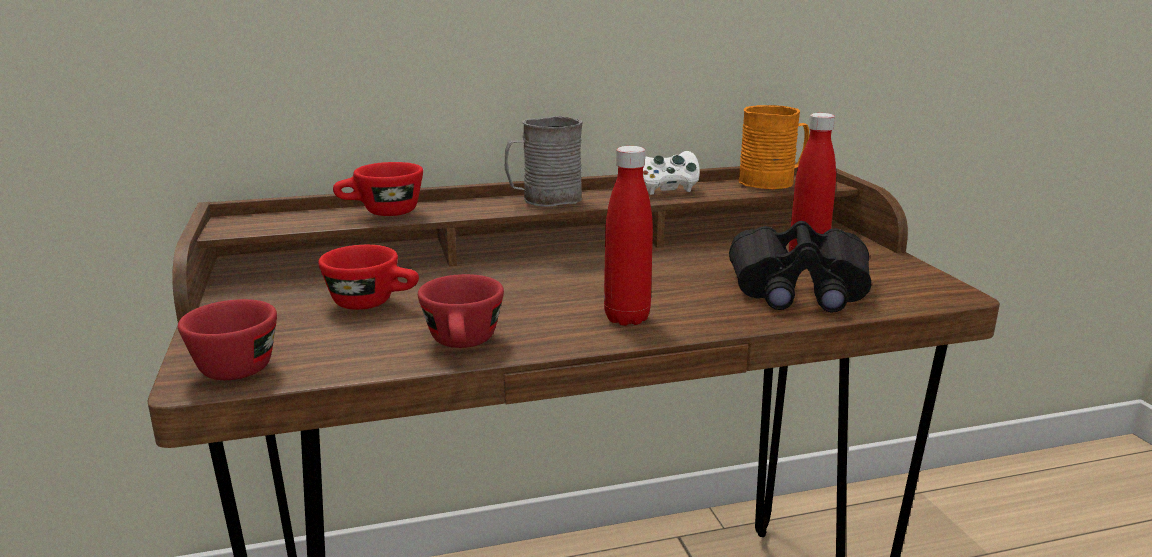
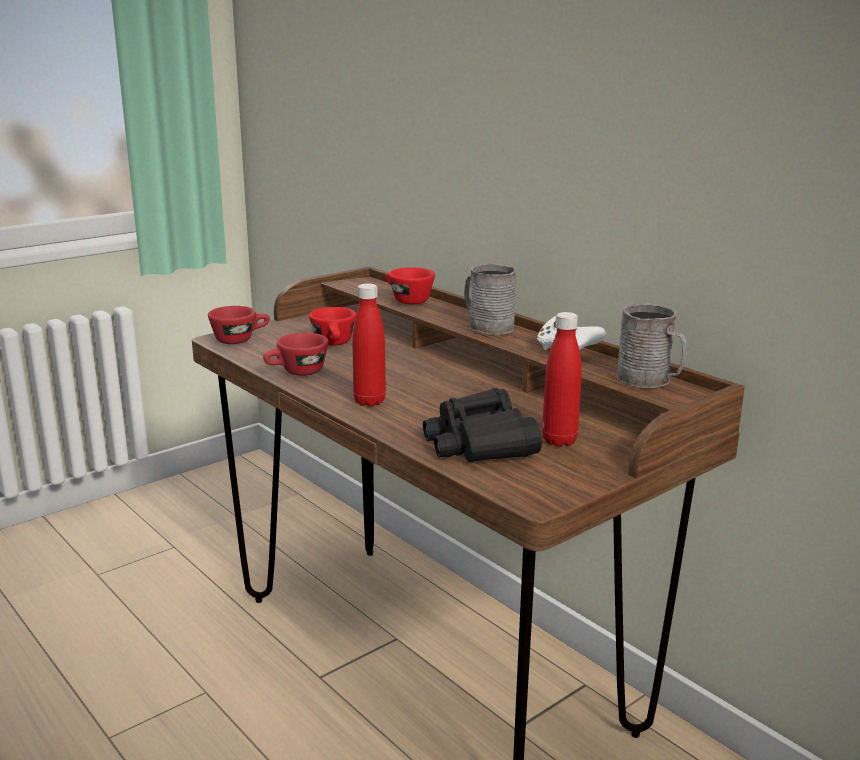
camera: 65 degrees right, 0 degrees up
(773, 181) = (650, 380): orange mug -> grey mug

